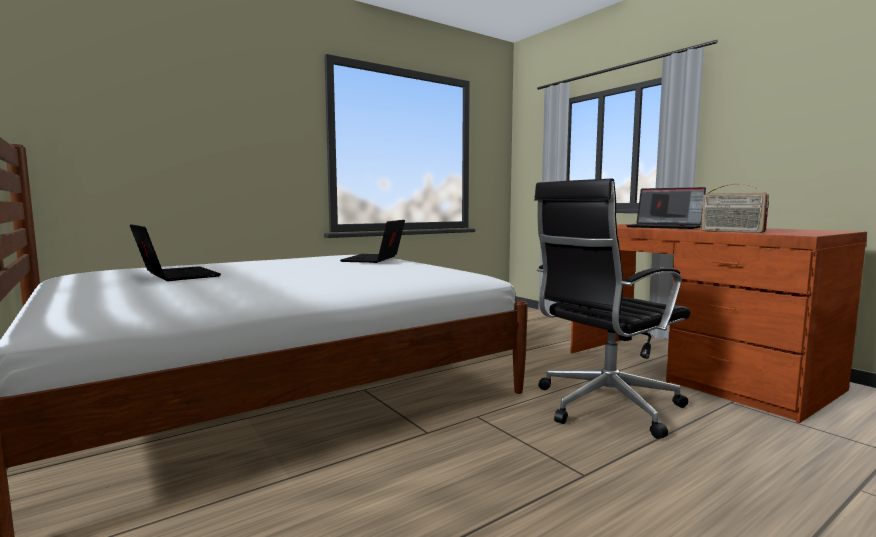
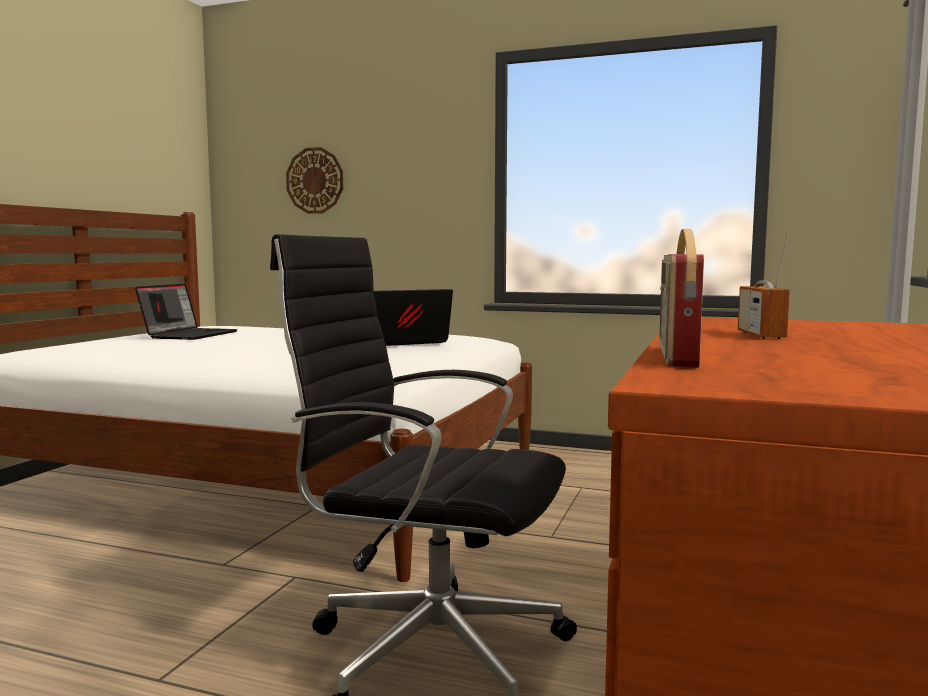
camera: 55 degrees right, 0 degrees up
(159, 126) = (315, 180): none -> wall clock
(665, 227) = (760, 335): laptop -> radio

